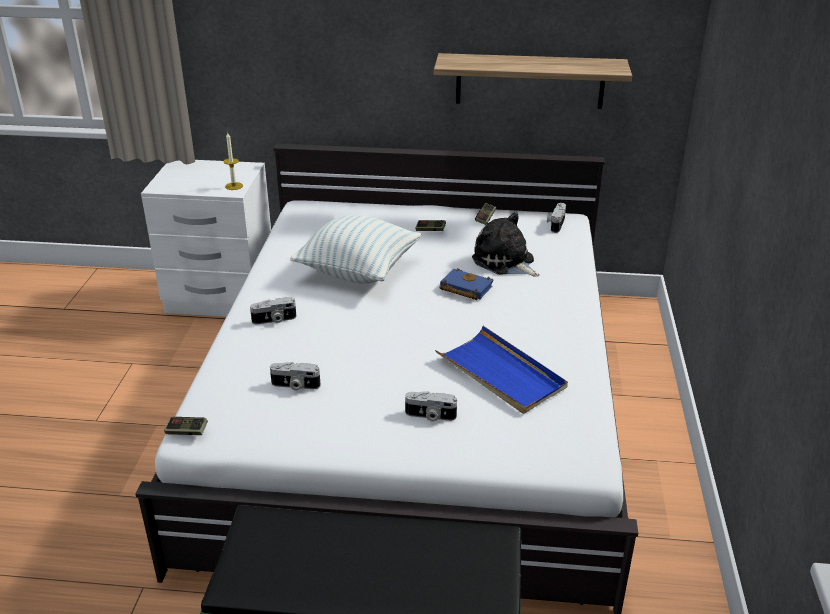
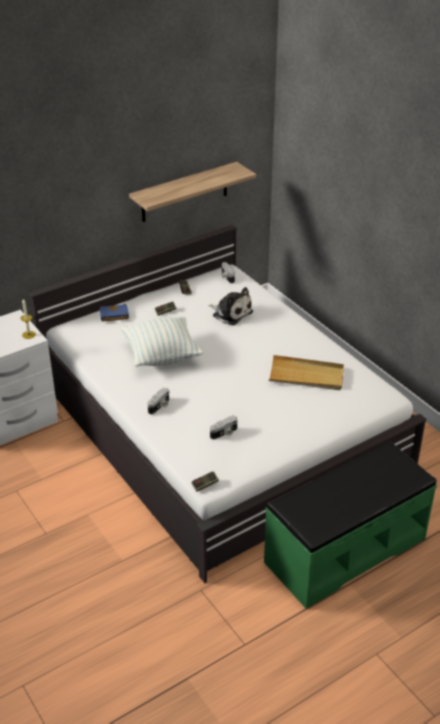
camera: 40 degrees left, 5 degrees up
(430, 416) = (303, 413): camera -> none
(464, 288) = (231, 339): blue book -> blue book (113, 316)
(501, 373) = (306, 376): blue tray -> beige tray
(505, 262) = (231, 313): plush toy -> plush toy turned 150 degrees counterclockwise

